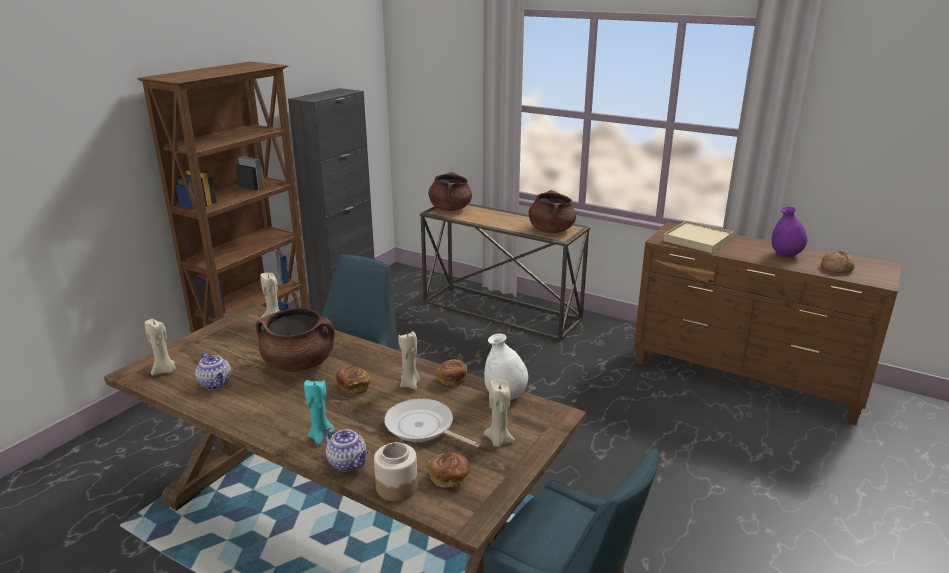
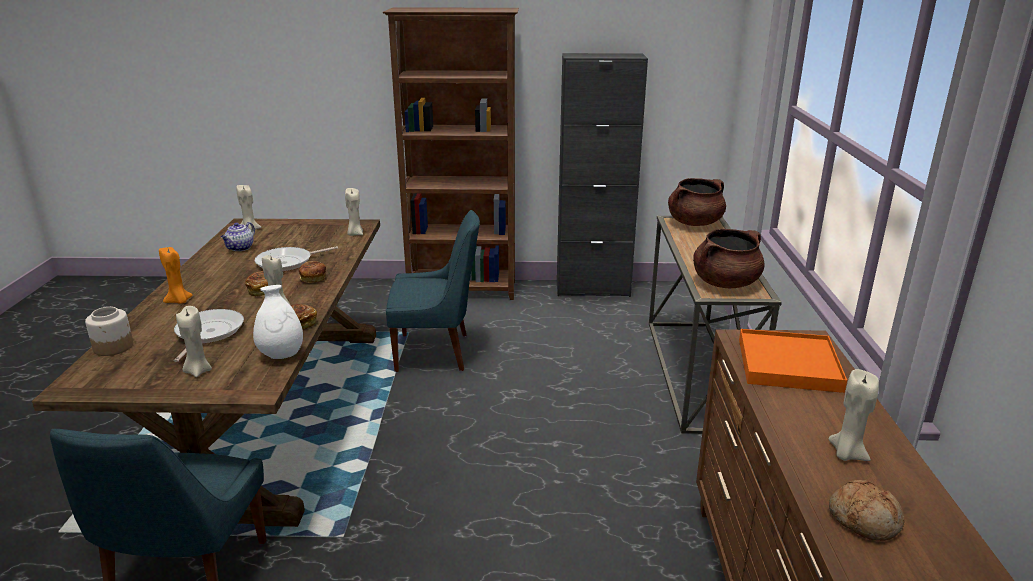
camera: 60 degrees right, 0 degrees up
(299, 364) = (287, 262): brown cooking pot -> frying pan
(321, 436) = (179, 301): turquoise candle -> orange candle
(348, 463) = (144, 321): teapot -> none
(449, 477) = (131, 364): bread -> bread (313, 279)
(698, 240) = (788, 365): beige tray -> orange tray
(785, 255) = (846, 454): purple vase -> beige candle

